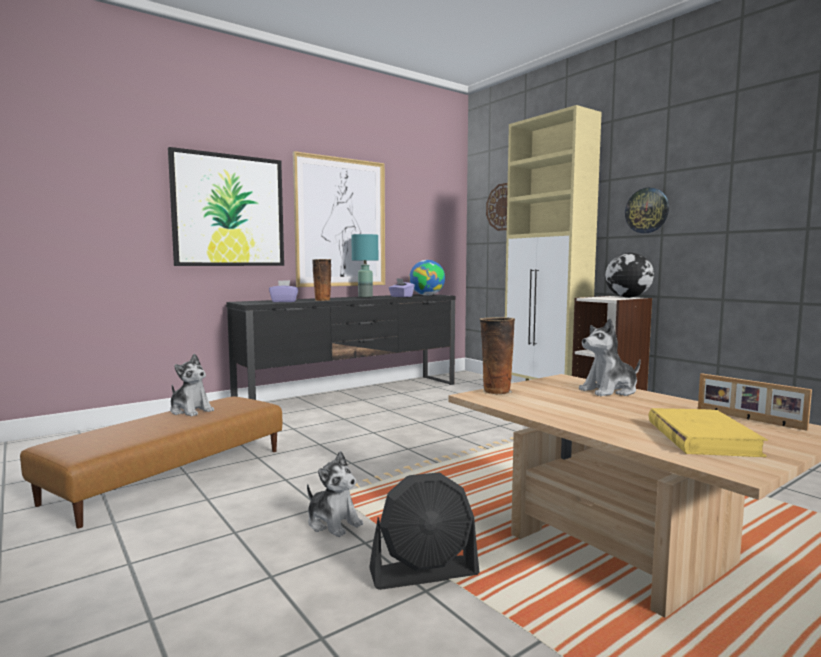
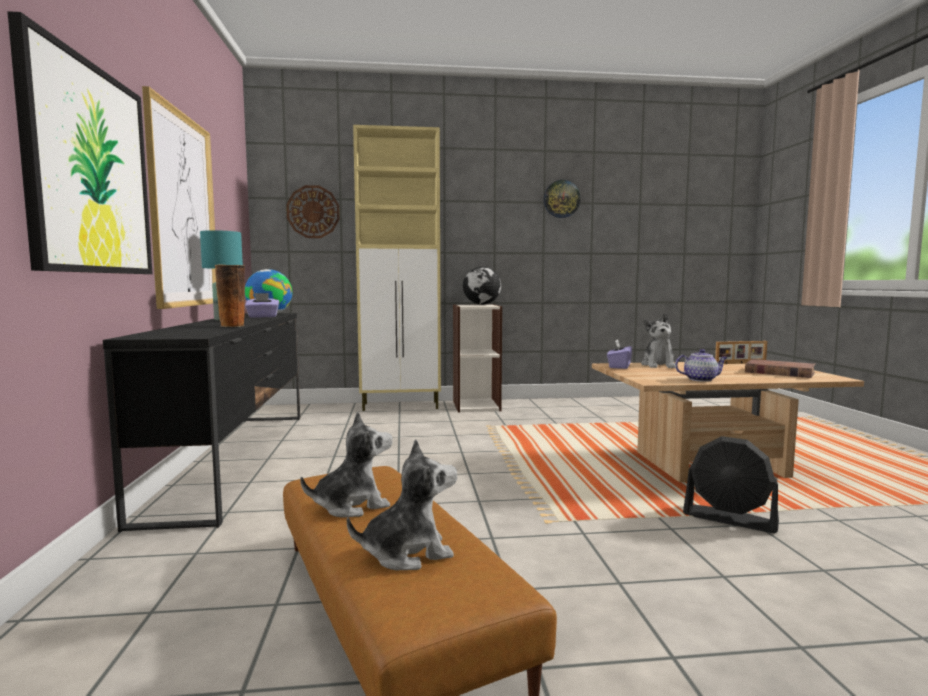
camera: 60 degrees left, 0 degrees up
(284, 301) = (204, 331): purple tissue box -> purple tissue box (619, 366)
(333, 523) = (624, 533): plush toy -> plush toy (407, 553)
(424, 573) = (730, 519): black fan -> black fan turned 105 degrees clockwise
(495, 391) = (642, 378): vase -> none
(531, 408) = (701, 379): none -> teapot
(647, 210) = (482, 231): wall clock -> wall clock (561, 199)
(701, 438) = (779, 372): yellow book -> brown book

